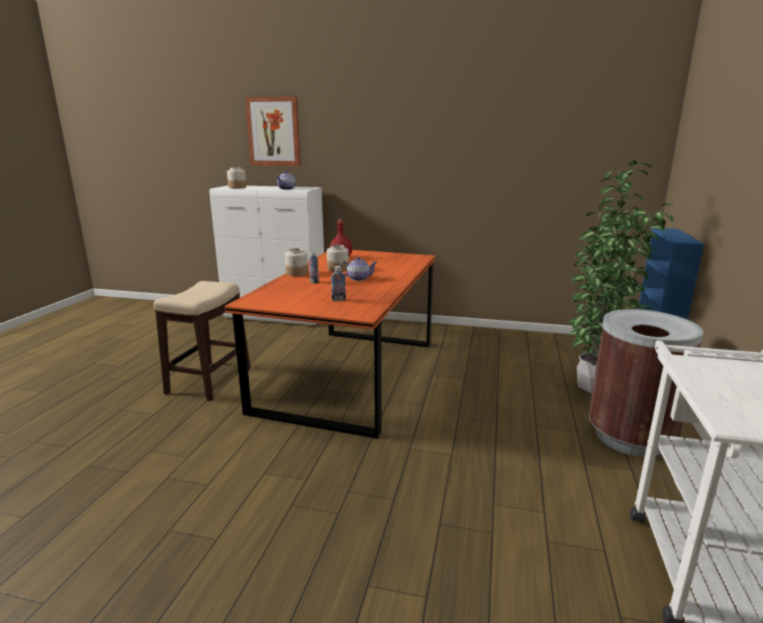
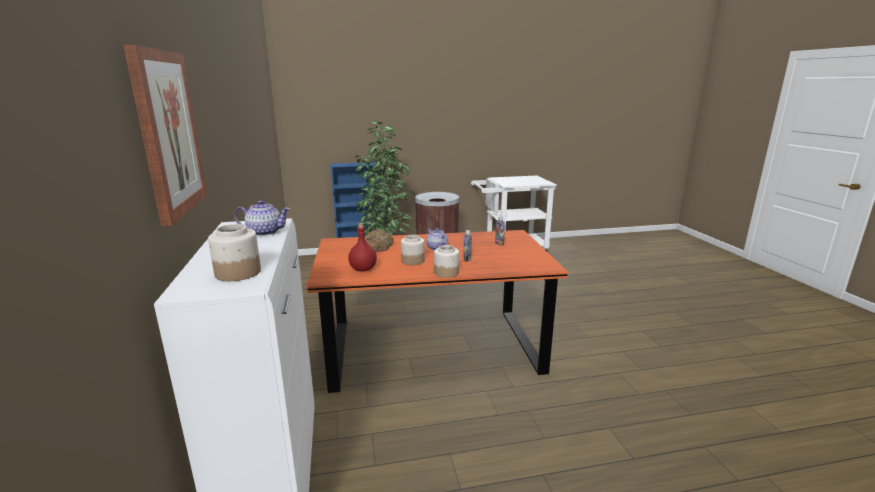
camera: 115 degrees left, 0 degrees up
(210, 380) = (521, 428): stool -> none
(392, 265) = (376, 246): none -> bread

